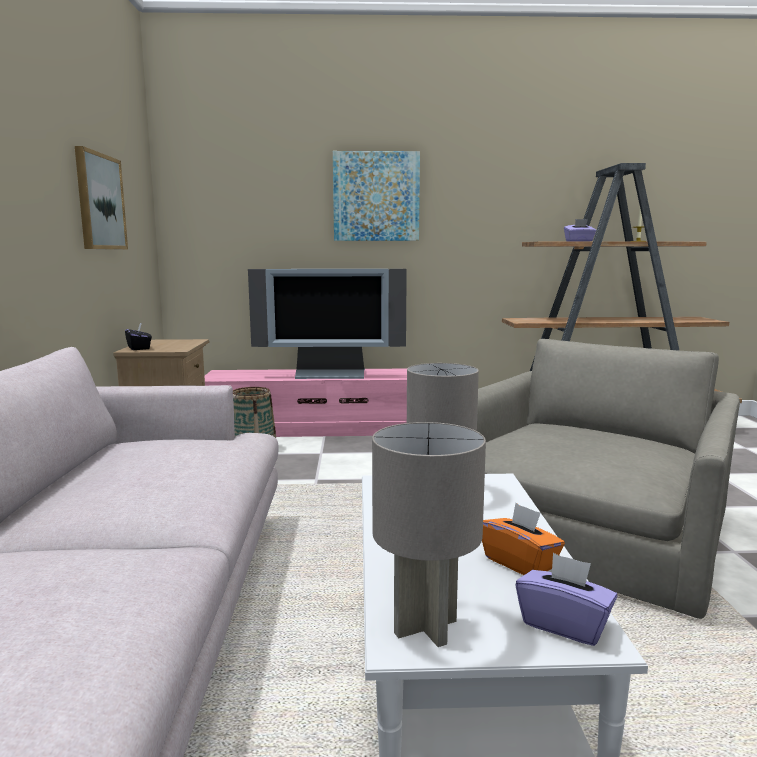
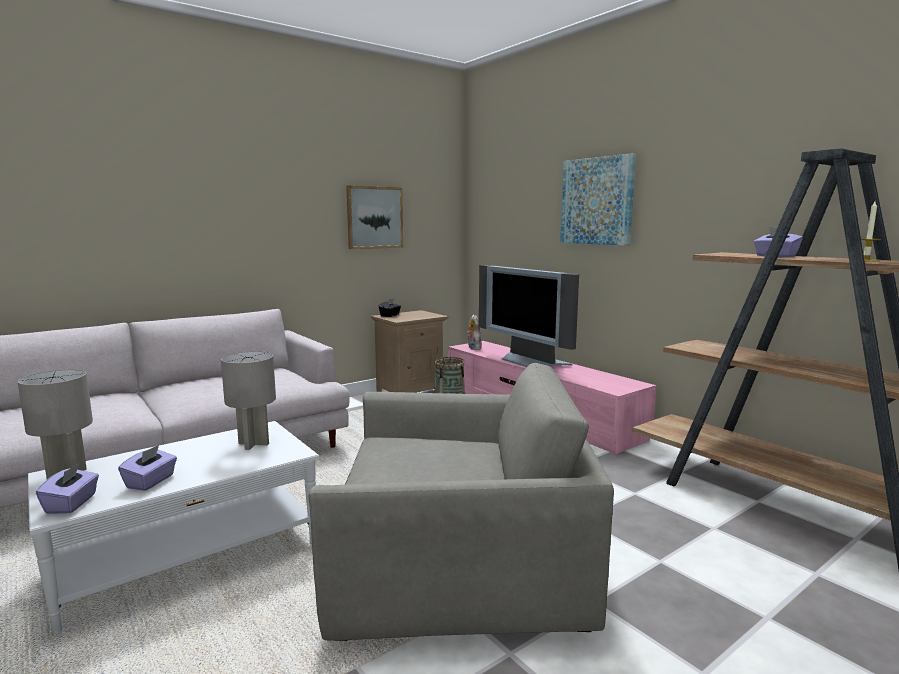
camera: 55 degrees right, 0 degrees up
(229, 377) = (473, 348): none -> plush toy
(520, 563) = (151, 481): orange tissue box -> purple tissue box

